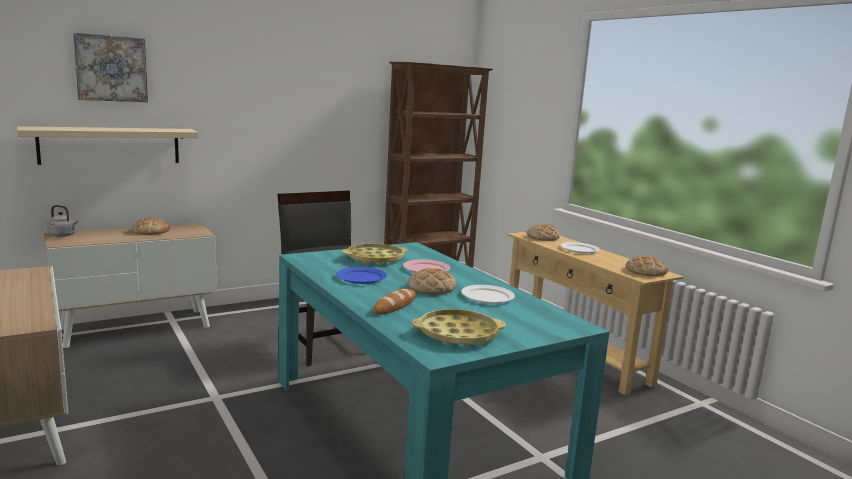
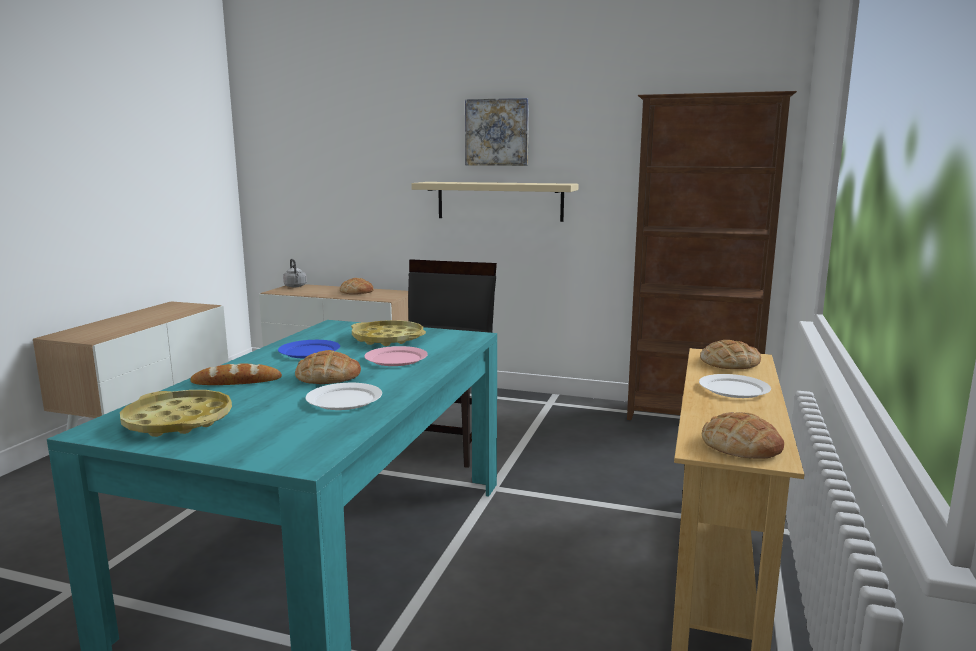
camera: 50 degrees right, 0 degrees up
(110, 145) = (341, 207): beige shelf -> beige shelf (499, 201)
(111, 68) = (341, 133): picture -> picture (497, 132)

